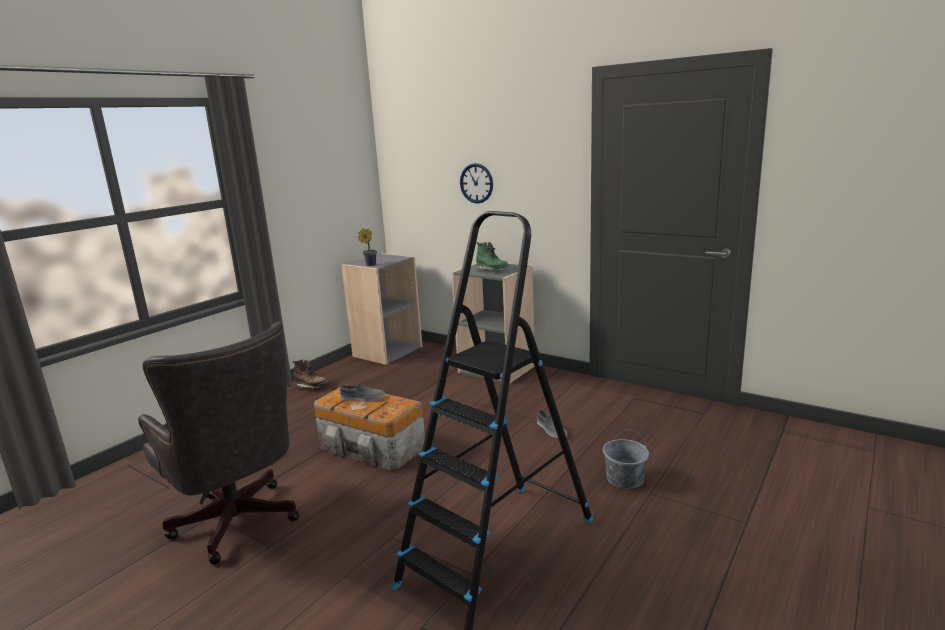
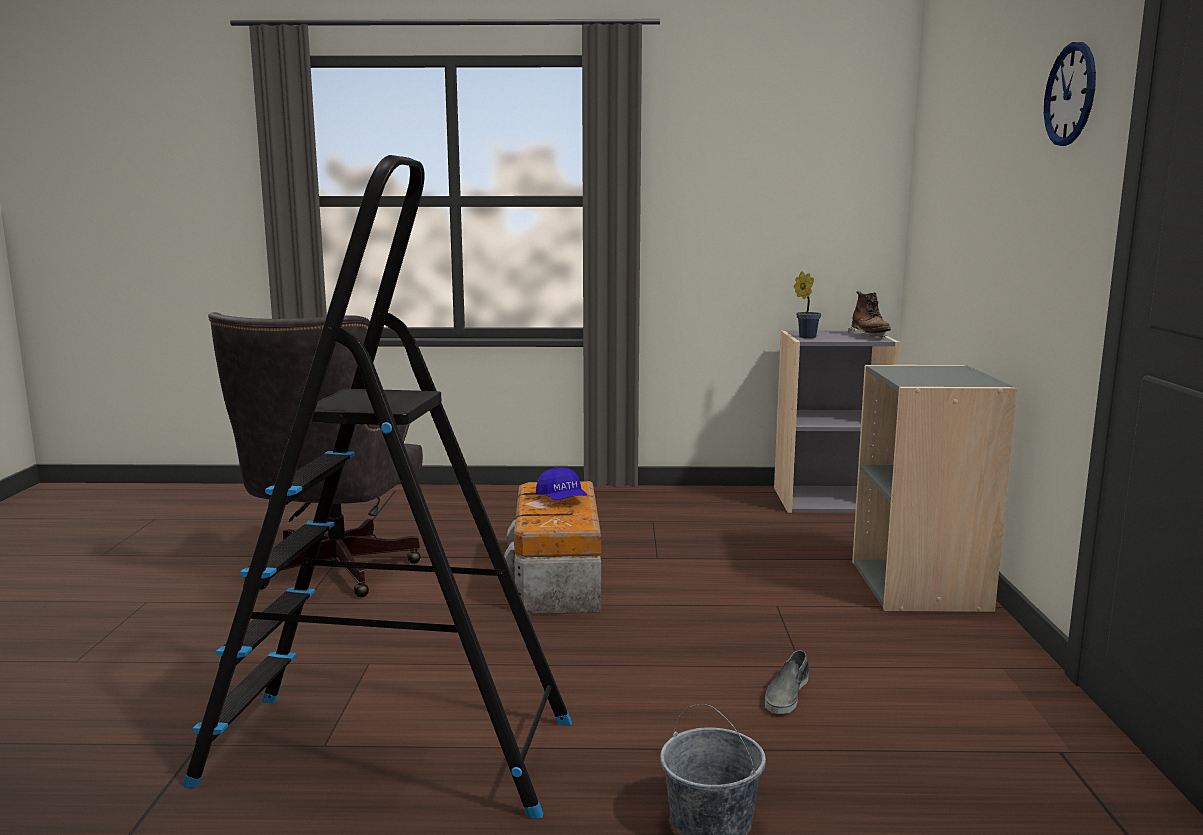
camera: 55 degrees right, 5 degrees down
(311, 386) = (657, 498): brown boot -> brown boot (869, 336)
(362, 398) = (562, 499): grey shoe -> blue cap
(476, 183) = (988, 205): wall clock -> wall clock (1070, 94)
(492, 270) = (924, 376): green boot -> none

